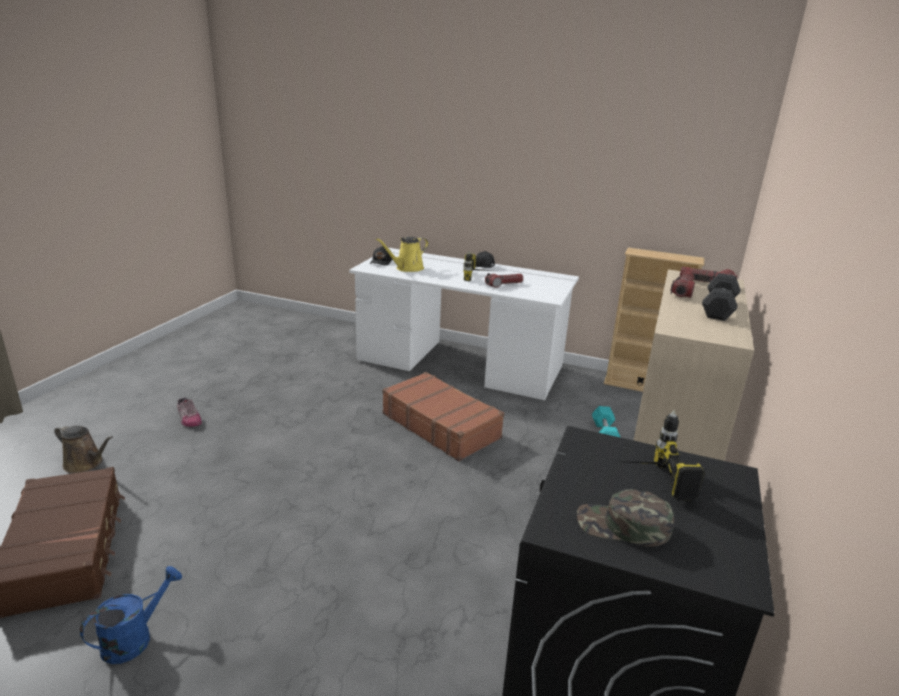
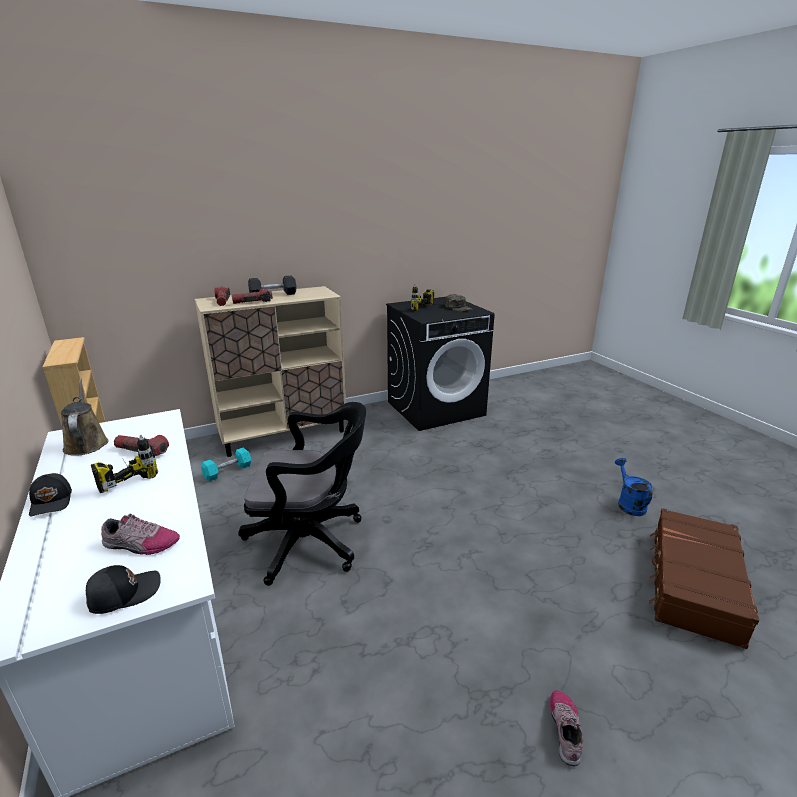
camera: 135 degrees left, 0 degrees up
(86, 464) = (711, 704): brown watering can -> brown watering can (86, 443)
(135, 638) = (628, 503): blue watering can -> blue watering can turned 90 degrees clockwise
(407, 268) = (140, 544): yellow watering can -> shoe
(441, 425) = (311, 542): brown suitcase -> black office chair

